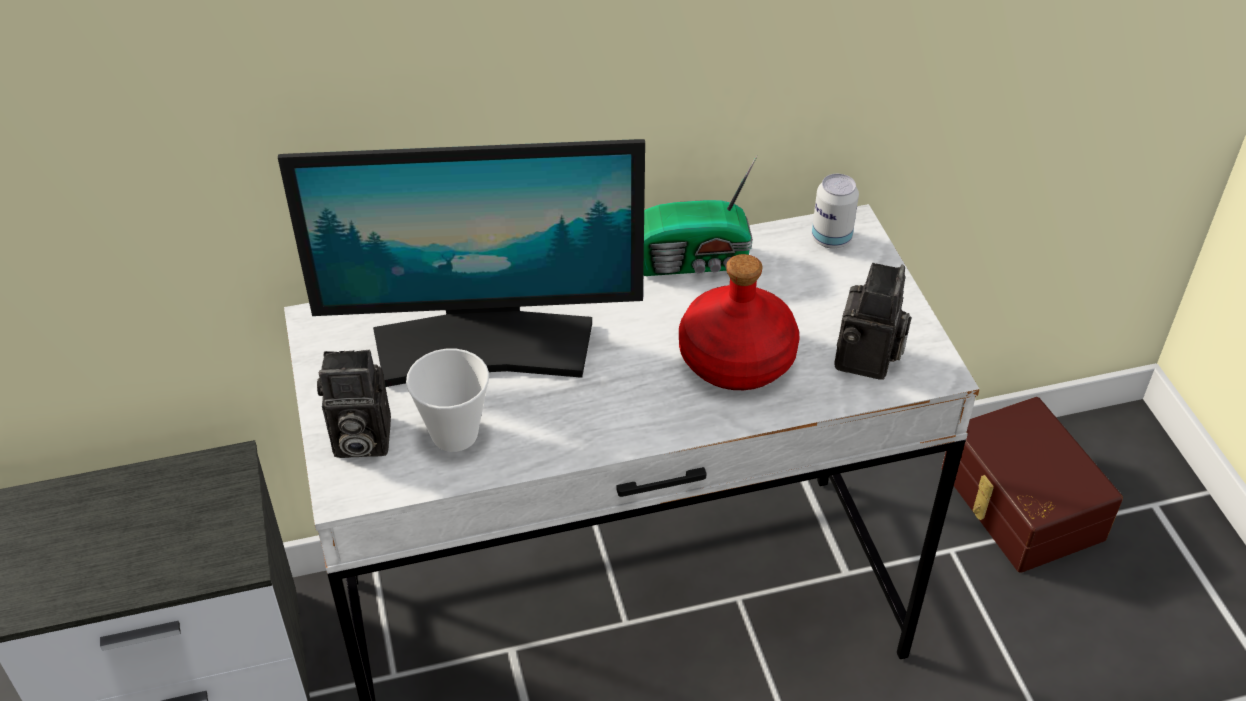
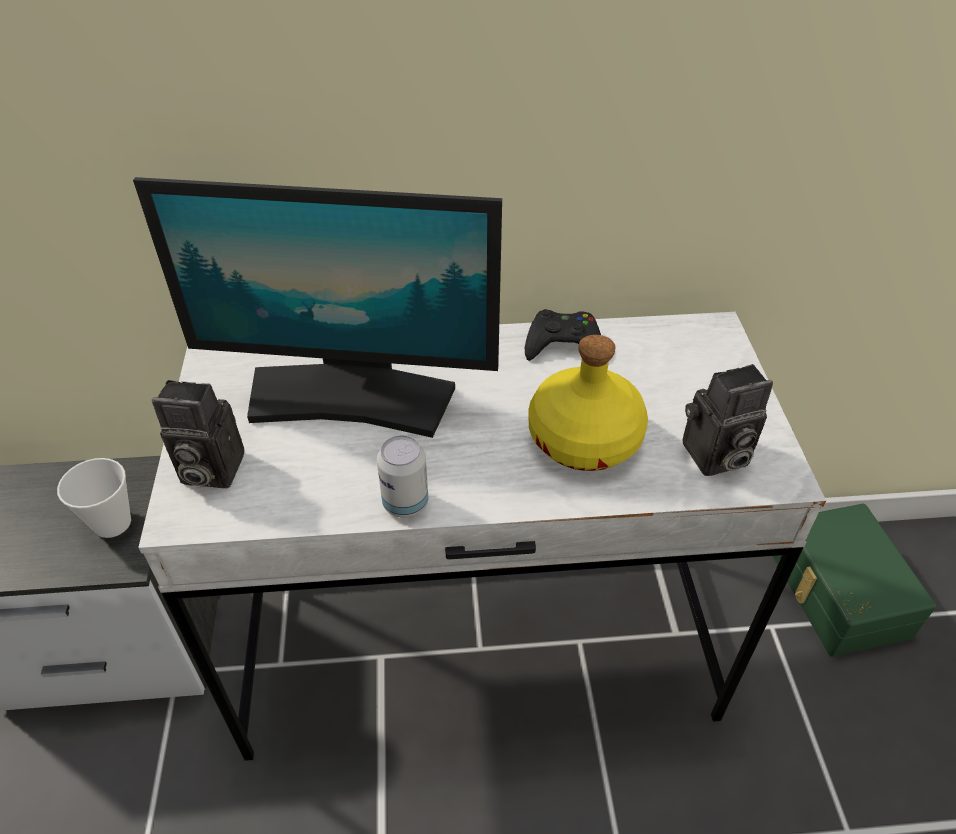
camera: 10 degrees right, 0 degrees up
(454, 434) = (298, 476): cup -> cup (112, 523)
(695, 262) = (563, 344): radio -> black game controller
(737, 360) = (584, 440): red bottle -> yellow bottle
(831, 239) = (695, 338): can -> can (405, 503)
(868, 361) = (714, 457): camera -> camera turned 45 degrees clockwise
(1018, 504) = (836, 594): brown storage box -> green storage box

